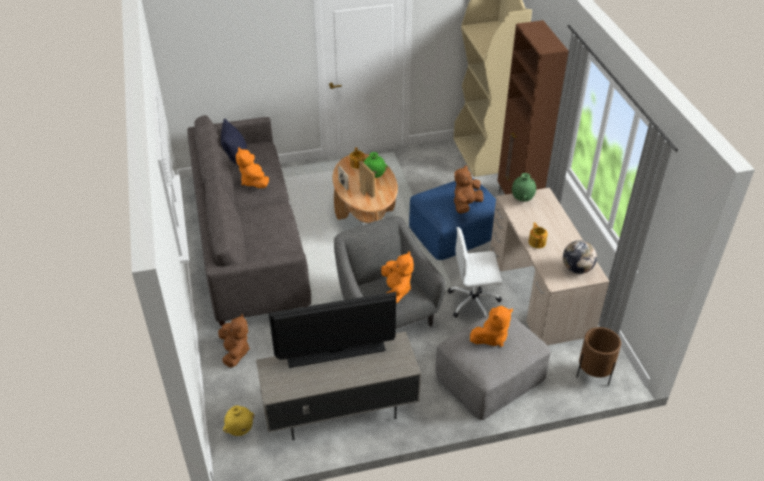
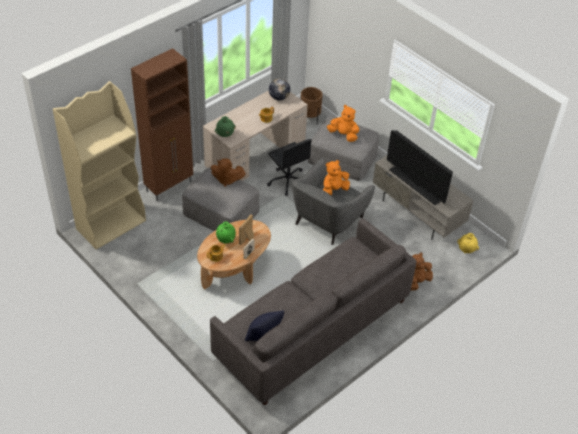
camera: 120 degrees left, 5 degrees up
(253, 182) = (287, 305): orange plush toy -> none
(454, 230) = (220, 212): blue ottoman -> grey ottoman
(474, 302) = (287, 181): white office chair -> black office chair

